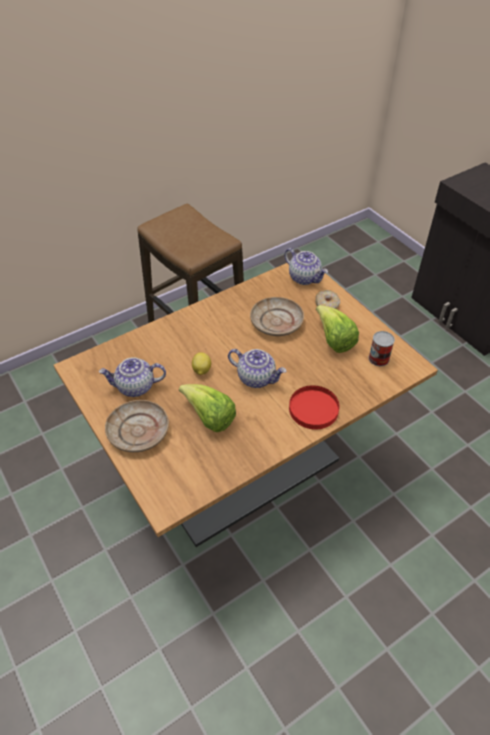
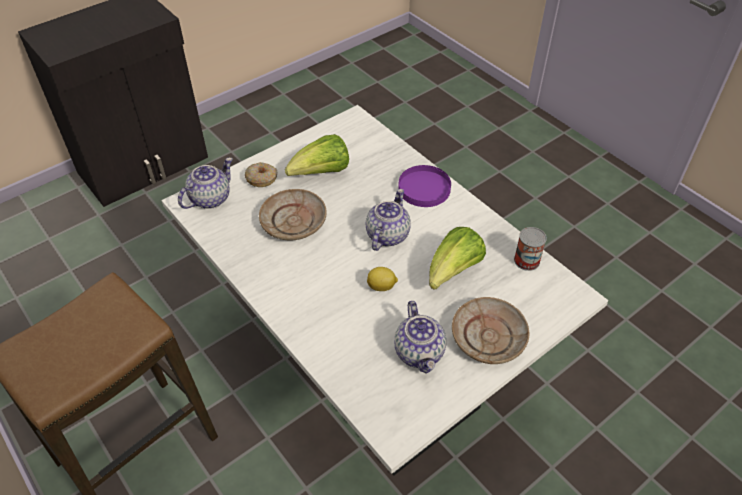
camera: 95 degrees left, 0 degrees up
(244, 468) = (370, 368): brown dining table -> white dining table
(313, 409) = (424, 189): red plate -> purple plate
(378, 358) = (347, 141): can -> can (526, 260)

